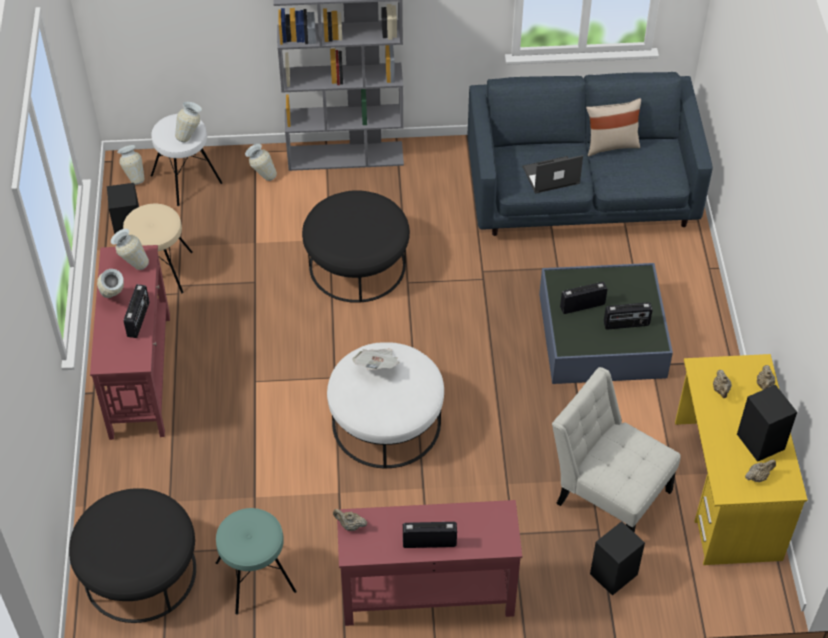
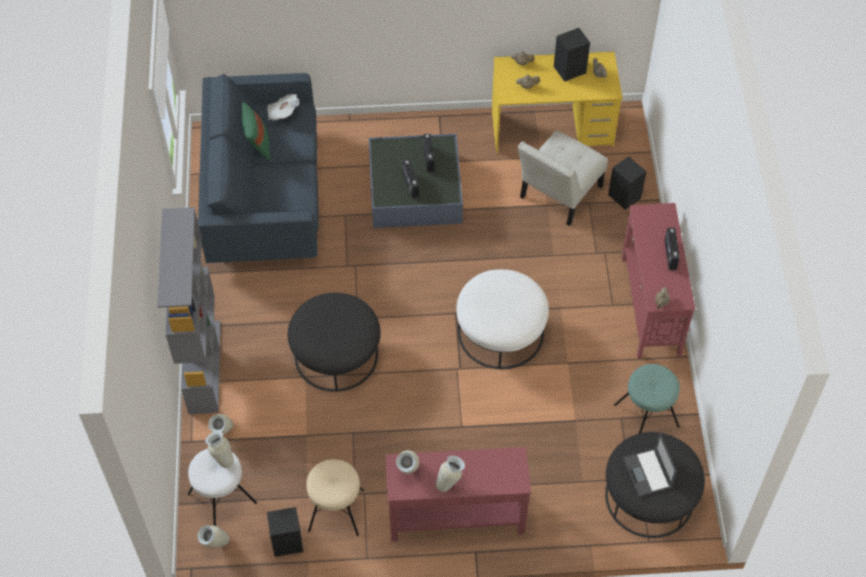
camera: 90 degrees left, 5 degrees up
(139, 320) = (471, 460): radio -> none
(377, 366) = (487, 308): newspaper -> newspaper (282, 113)
(550, 175) = (289, 187): laptop -> laptop (648, 473)
(611, 145) = (257, 145): beige pillow -> green pillow

